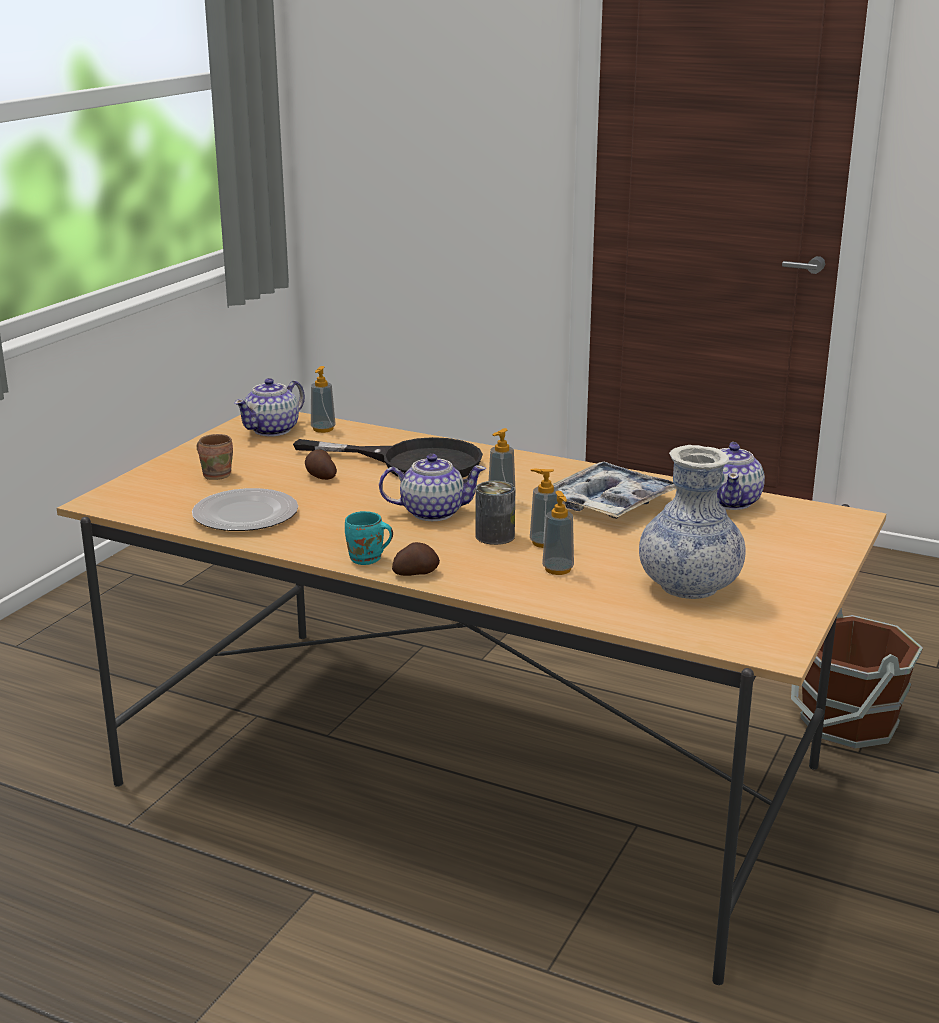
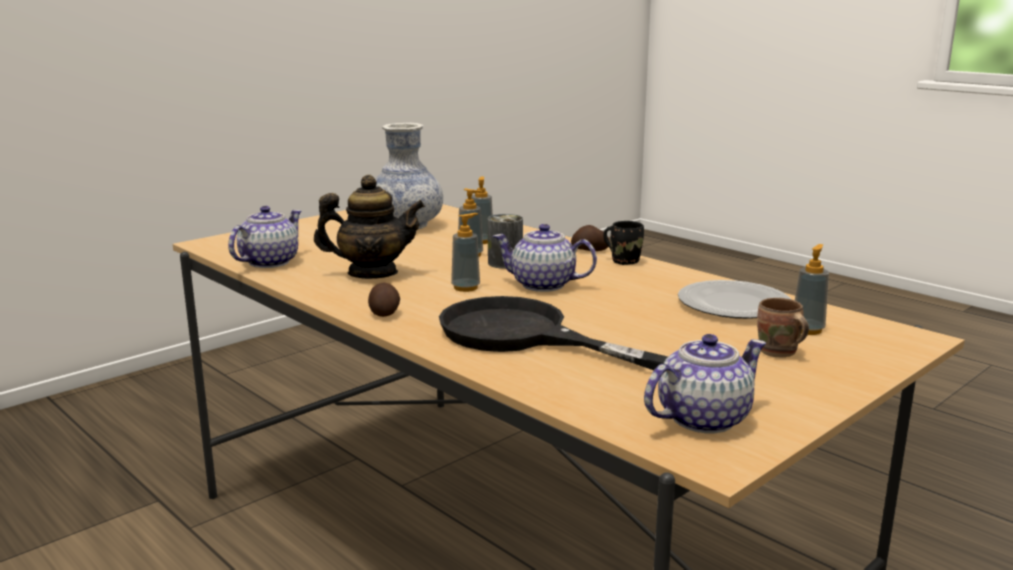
camera: 160 degrees left, 5 degrees down
(320, 476) = (644, 334): potato -> potato (384, 312)
(323, 429) = (618, 408): soap dispenser -> soap dispenser (807, 330)
(367, 560) = (624, 261): turquoise mug -> black mug
(609, 503) = (372, 273): tray -> teapot
(847, 722) = (121, 526): brown bucket -> none

